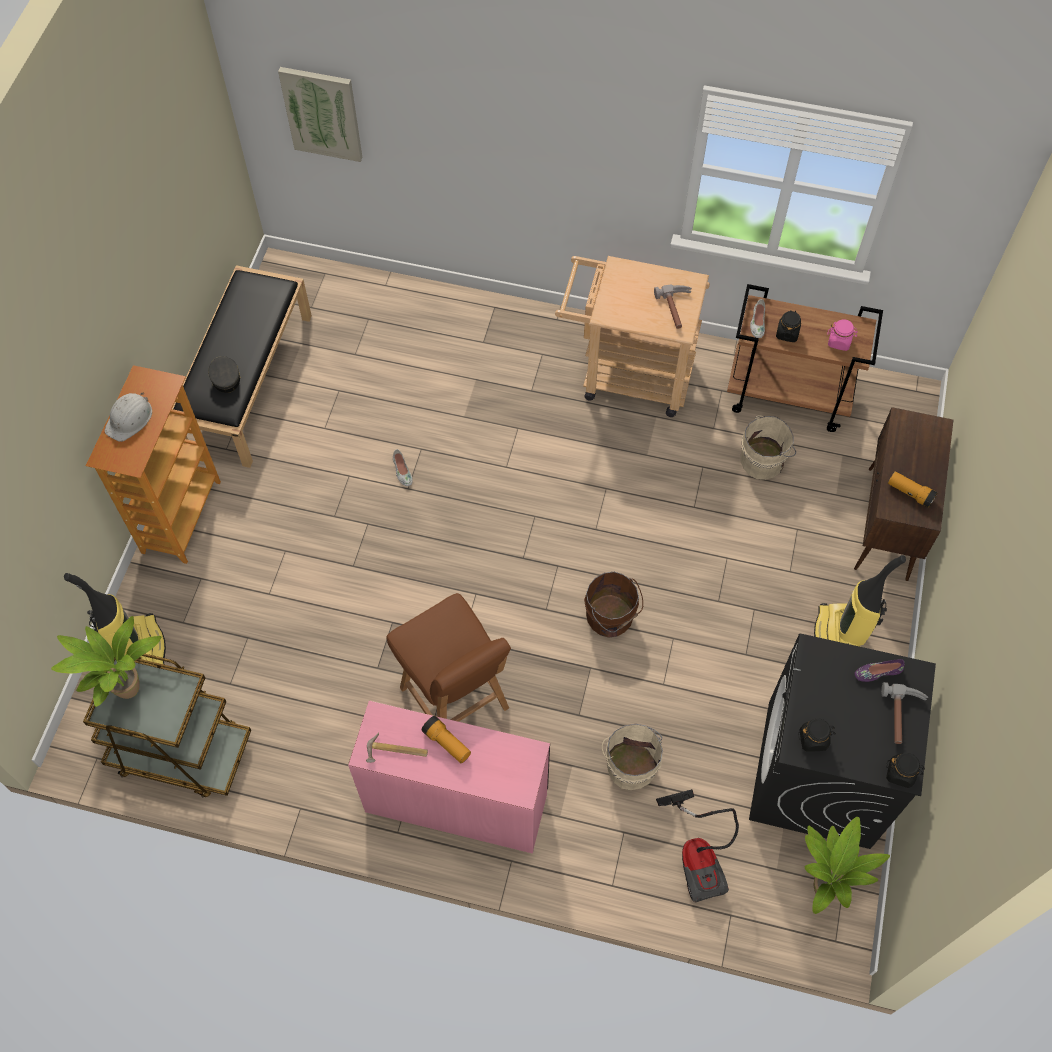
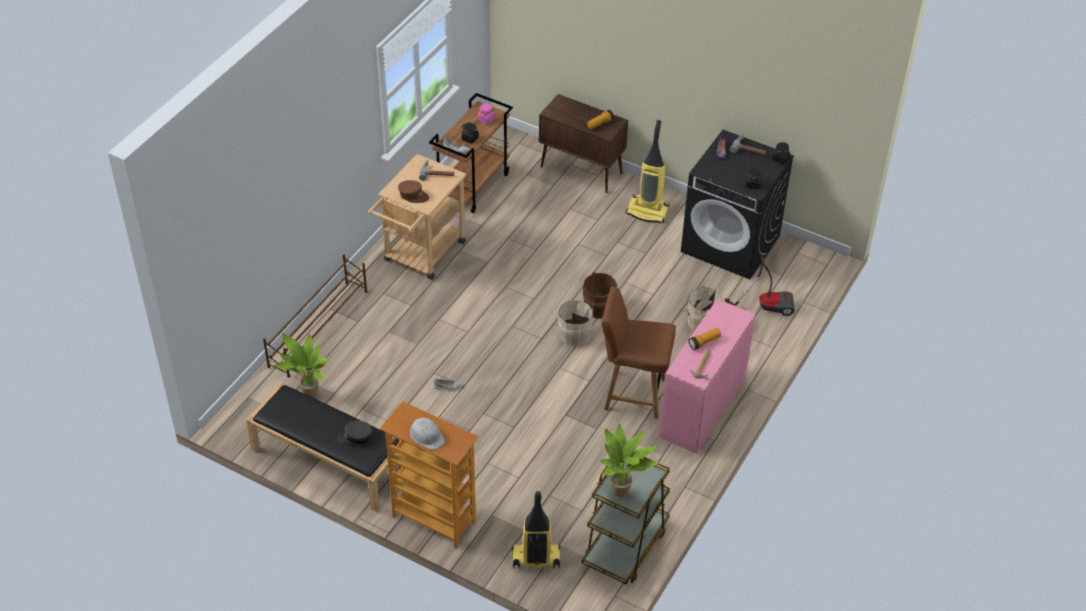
camera: 75 degrees left, 15 degrees down
(322, 113) = (225, 267): picture -> none
(455, 700) = (633, 393): brown chair -> brown chair turned 150 degrees counterclockwise
(458, 306) = (319, 328): none -> brown shoe rack
(619, 294) = (413, 195): none -> brown cap
(764, 460) = (515, 209): beige bucket -> beige bucket (574, 333)
(820, 887) = (796, 261): potted plant -> potted plant (308, 394)

